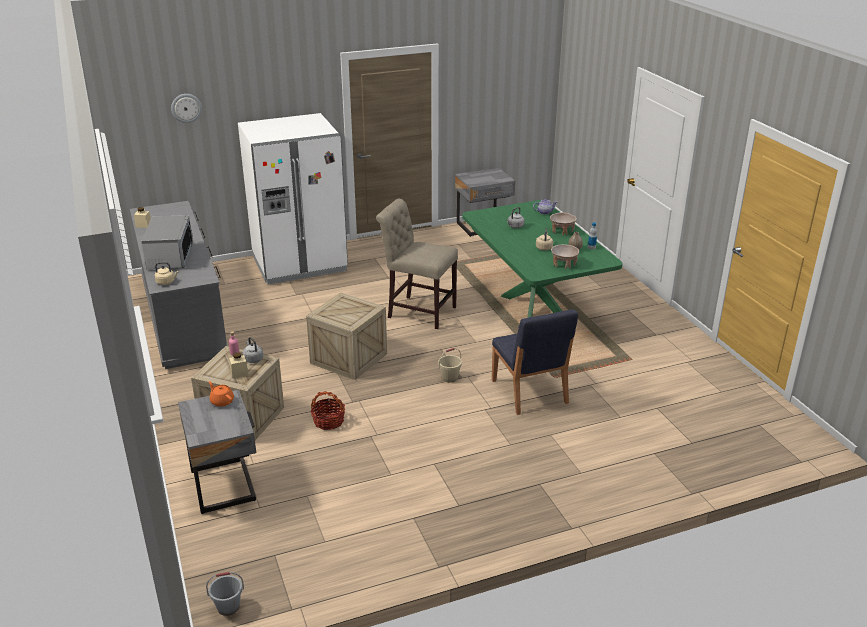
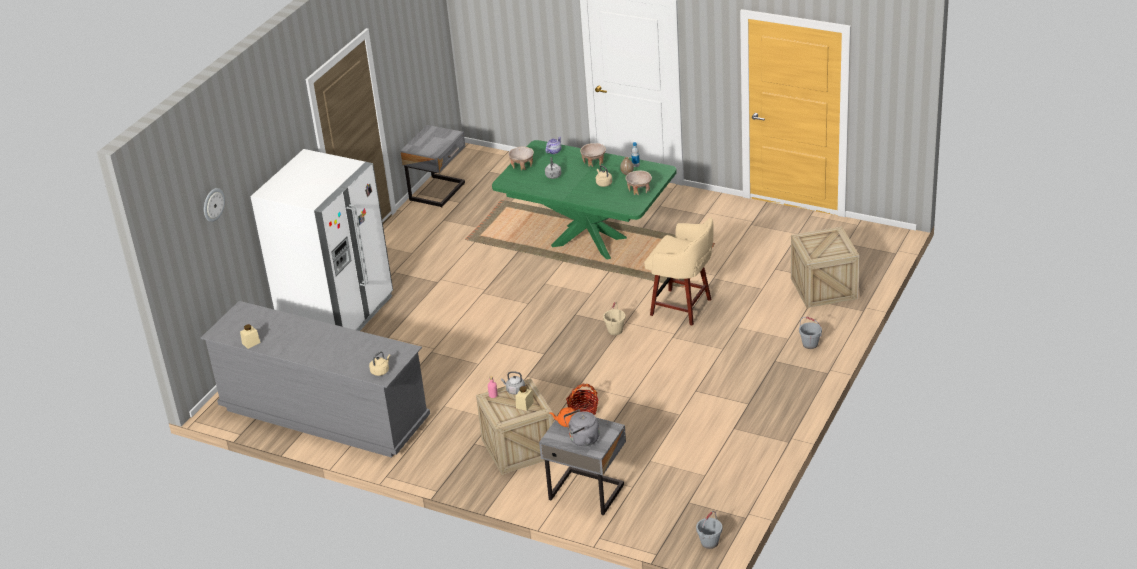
camera: 40 degrees left, 5 degrees up
(170, 257) = (339, 353): microwave -> none
(205, 422) = (582, 439): none -> grey kettle
(349, 358) = (520, 362): crate -> crate (823, 288)
(418, 311) = (509, 295): beige chair -> none
(505, 210) = (522, 165): none -> beige bowl
(529, 392) = (683, 307): blue chair -> beige stool
(594, 491) = (810, 344): none -> grey bucket

